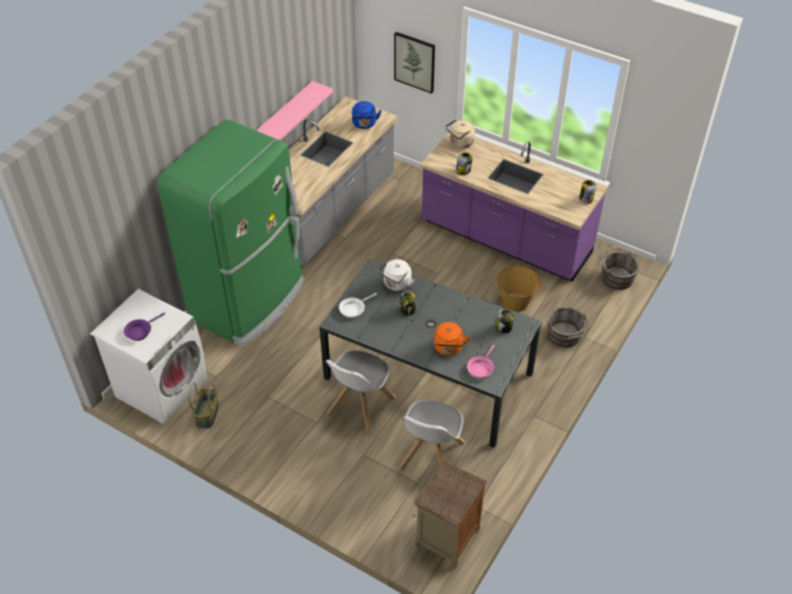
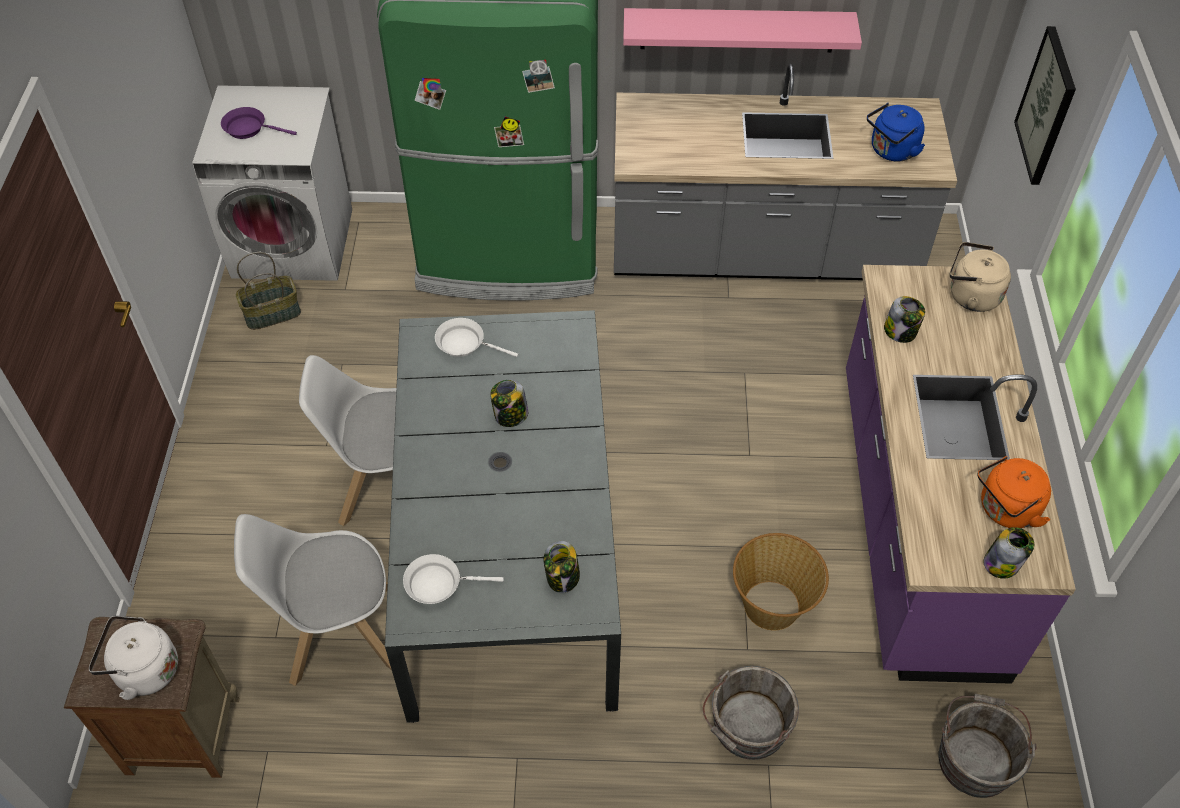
camera: 60 degrees right, 5 degrees up
(396, 284) = (559, 373): white kettle -> white kettle (143, 671)
(448, 348) = (456, 514): orange kettle -> orange kettle (1005, 510)
(481, 368) = (438, 583): pink frying pan -> white frying pan

